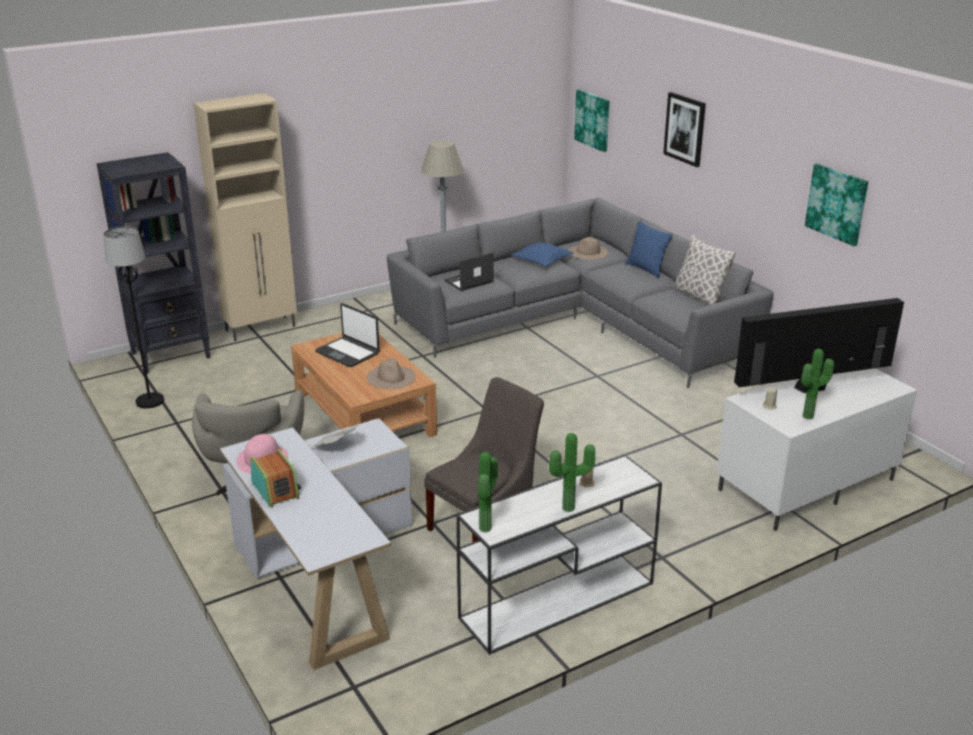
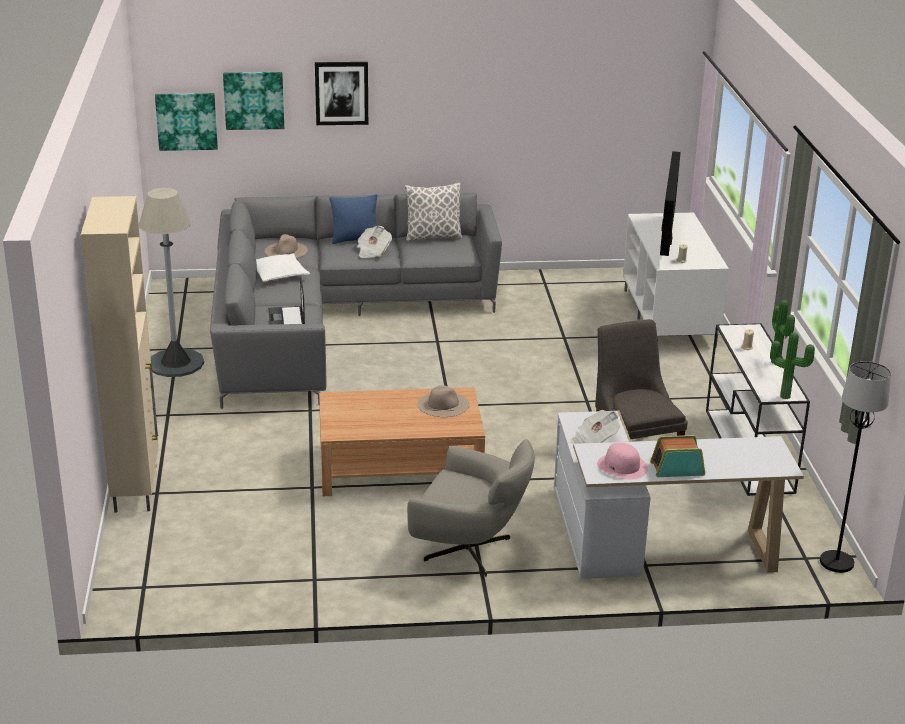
camera: 65 degrees left, 0 degrees up
(150, 401) = (245, 590): black floor lamp -> black floor lamp (836, 562)
(171, 355) = (140, 559): black bookcase -> none
(348, 352) = (370, 414): laptop -> none
(542, 260) = (278, 274): blue pillow -> white pillow
(632, 281) = (373, 251): none -> newspaper
(810, 417) = (706, 254): potted plant -> none
(837, 204) = (542, 106): picture -> picture (254, 100)

